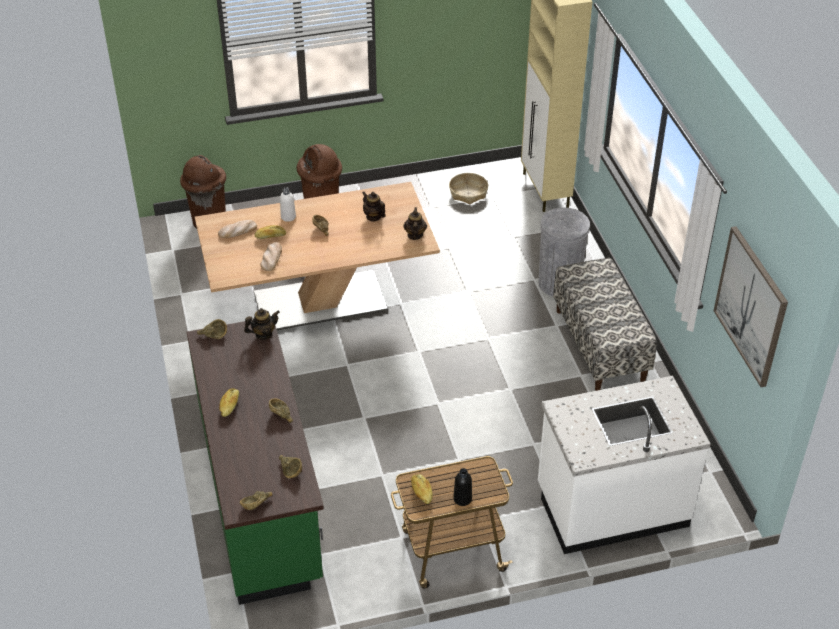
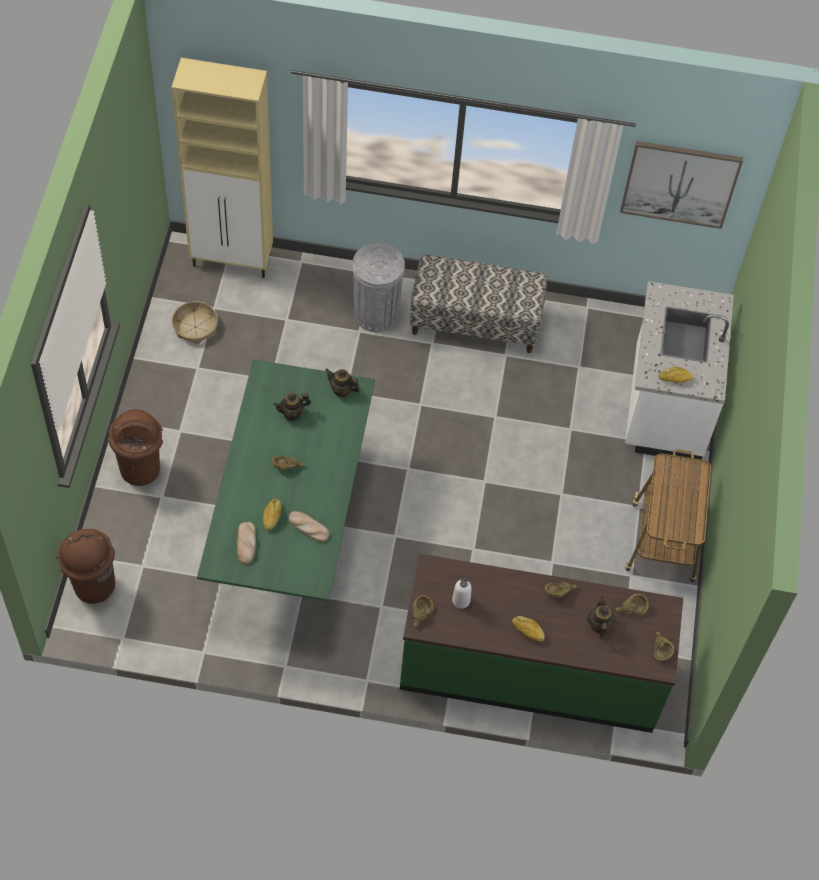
camera: 70 degrees left, 15 degrees up
(263, 334) = (441, 570): teapot -> teapot (599, 625)
(288, 217) = (249, 489): white bottle -> white bottle (461, 600)
(320, 302) = (290, 525): beige dining table -> green dining table
(421, 492) = (674, 522): bread -> bread (675, 379)
(462, 499) = (695, 495): black bottle -> none

